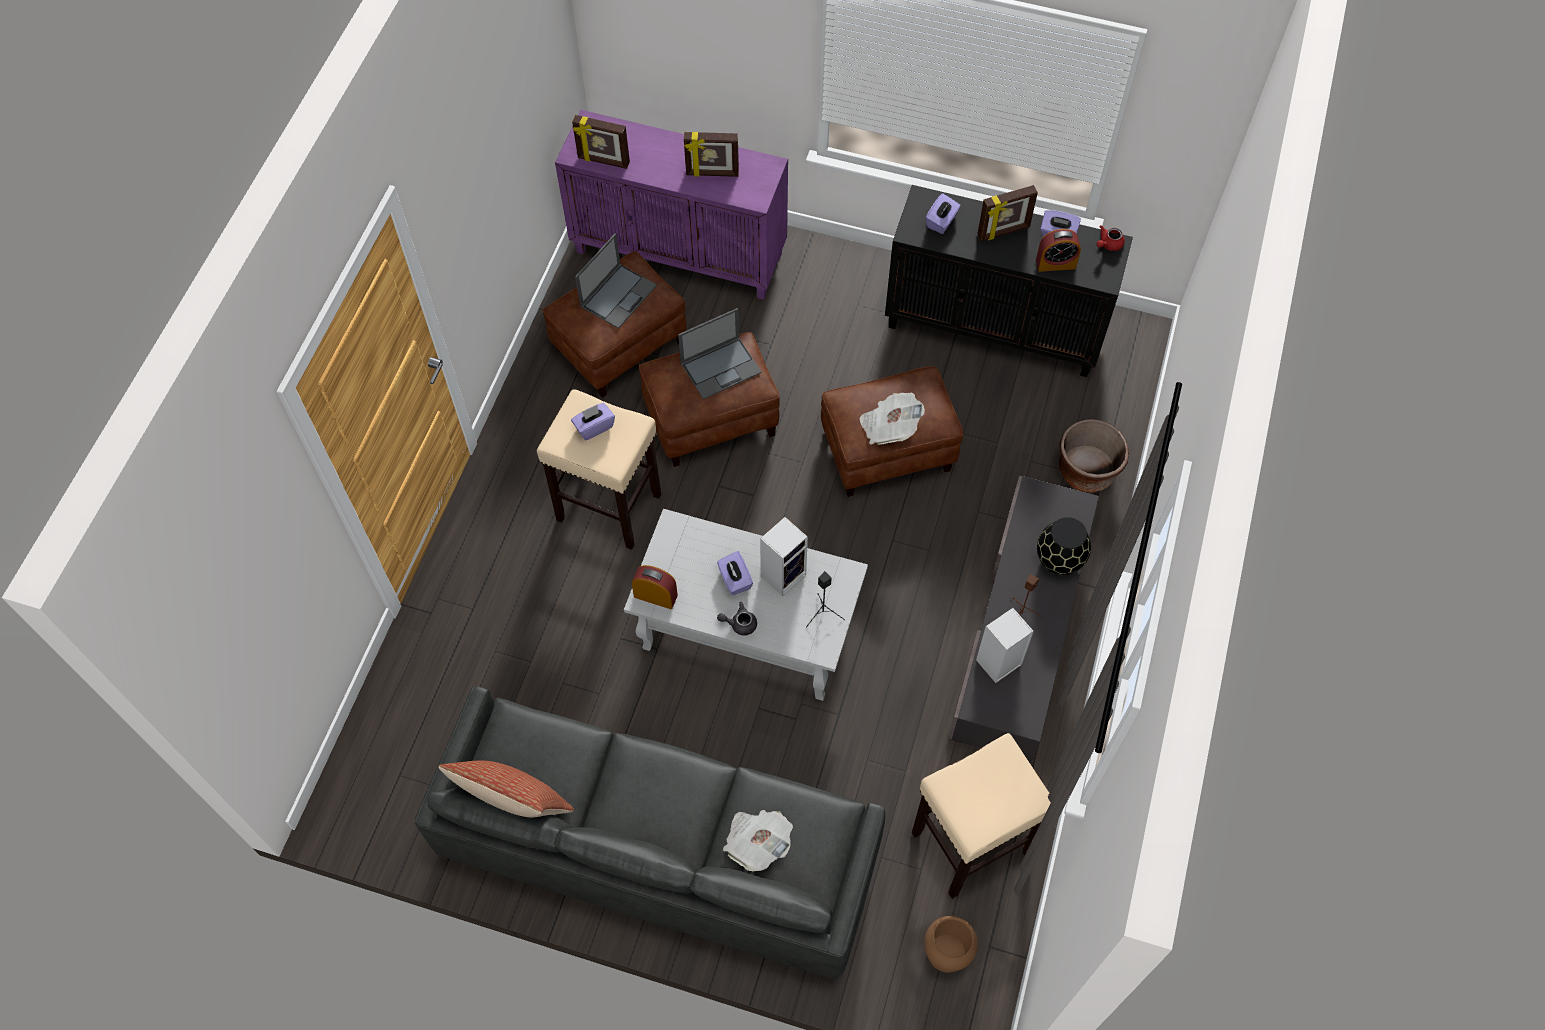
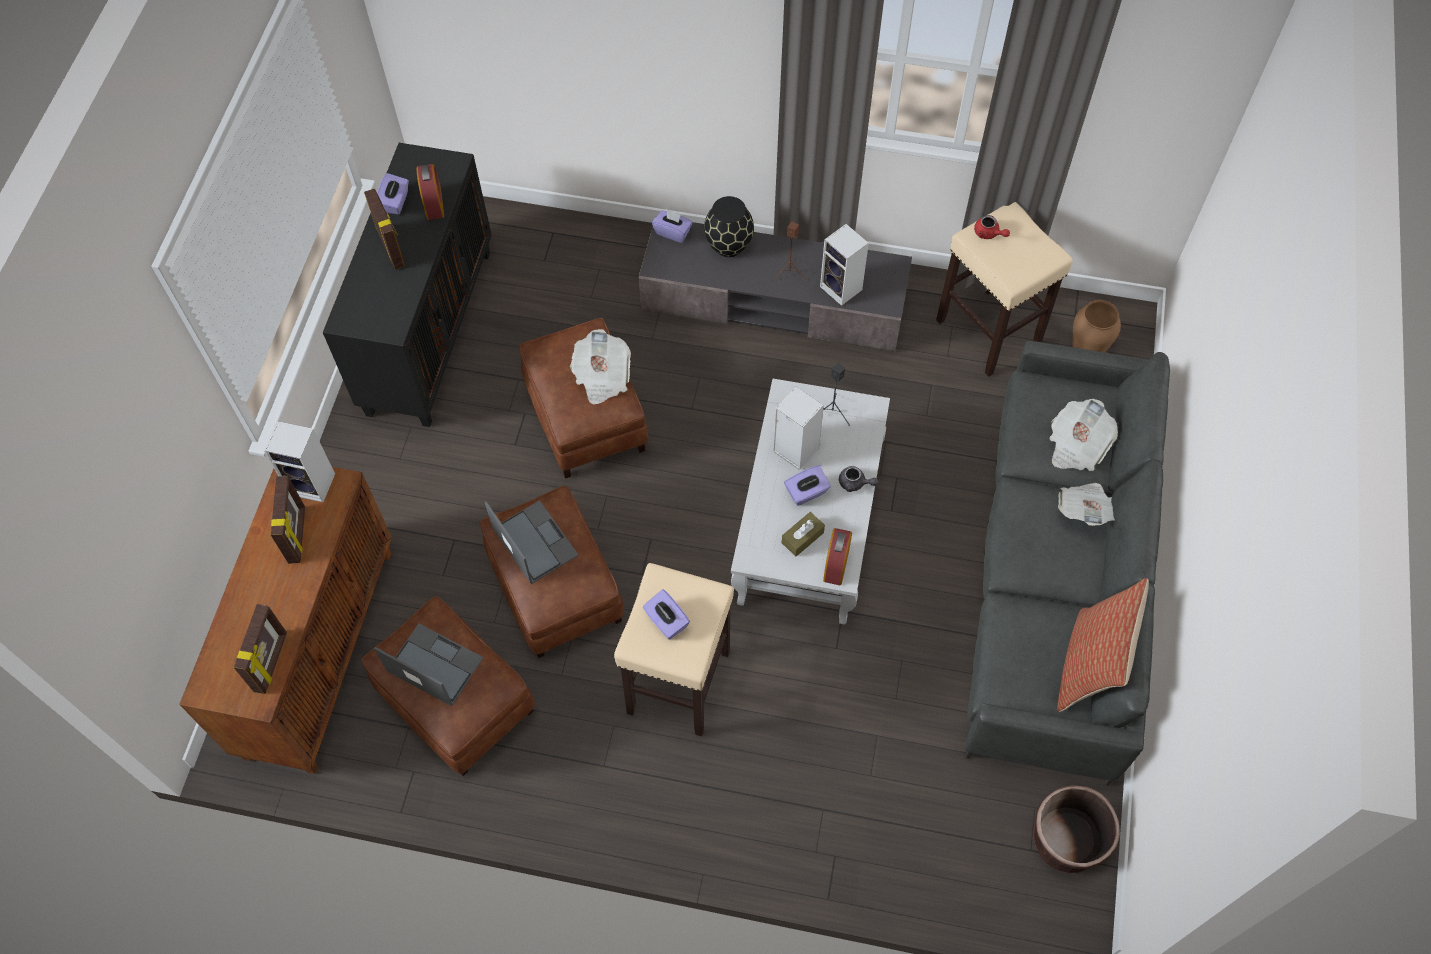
camera: 95 degrees left, 0 degrees up
(681, 252) = (319, 650): purple cabinet -> brown cabinet
(681, 838) = (1085, 511): none -> newspaper
(687, 570) = (802, 538): none -> brown tissue box
(739, 623) = (855, 483): grey teapot -> grey teapot turned 60 degrees counterclockwise
(758, 182) = (314, 483): none -> speaker
(941, 221) = (377, 302): purple tissue box -> purple tissue box (673, 232)
(1086, 471) = (599, 253): brown planter -> brown planter (1066, 840)
(1108, 244) = (408, 161): red teapot -> red teapot (989, 234)

